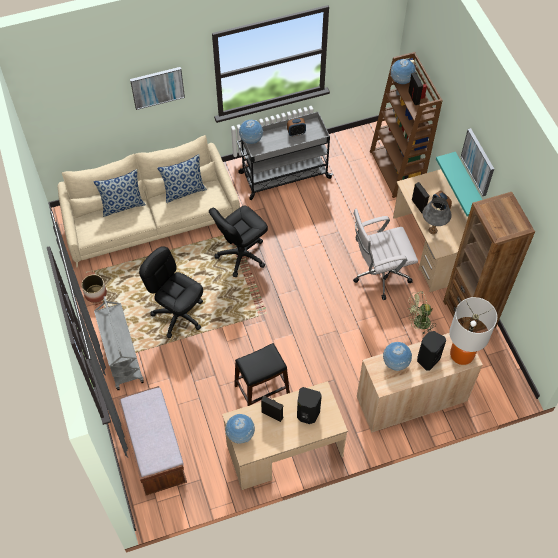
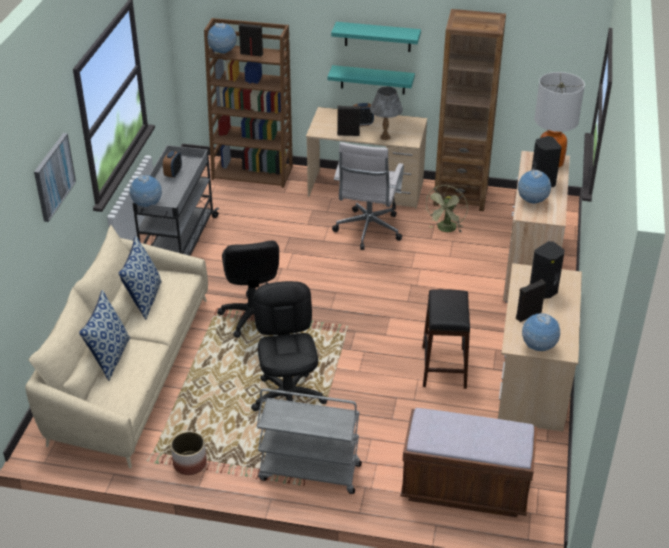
camera: 60 degrees left, 20 degrees down
(178, 314) = (288, 397): black office chair -> black office chair turned 105 degrees clockwise
(478, 162) = (377, 37): picture -> turquoise shelf

